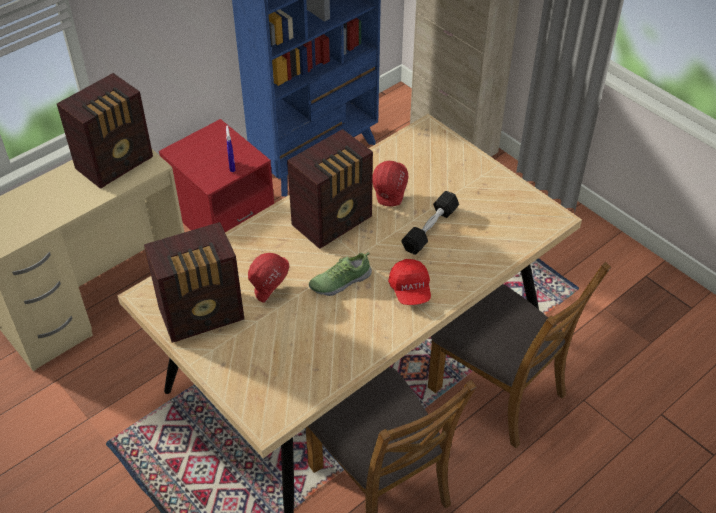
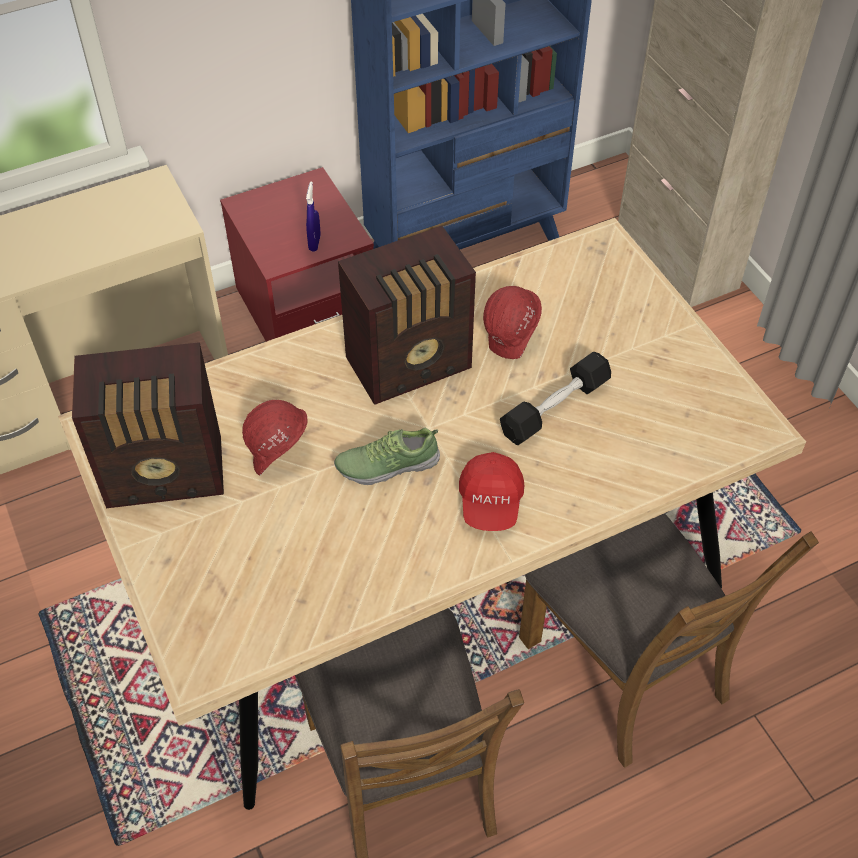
camera: 15 degrees right, 5 degrees up
(116, 163) = (128, 211): radio -> none

